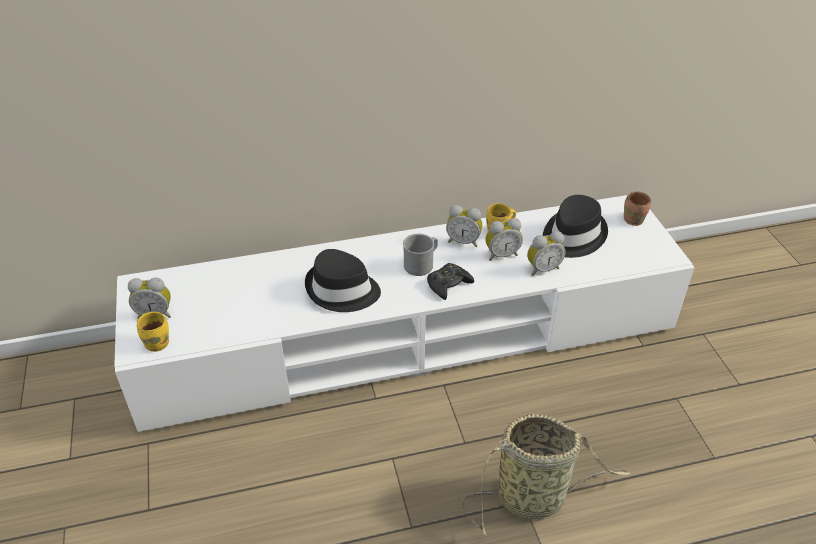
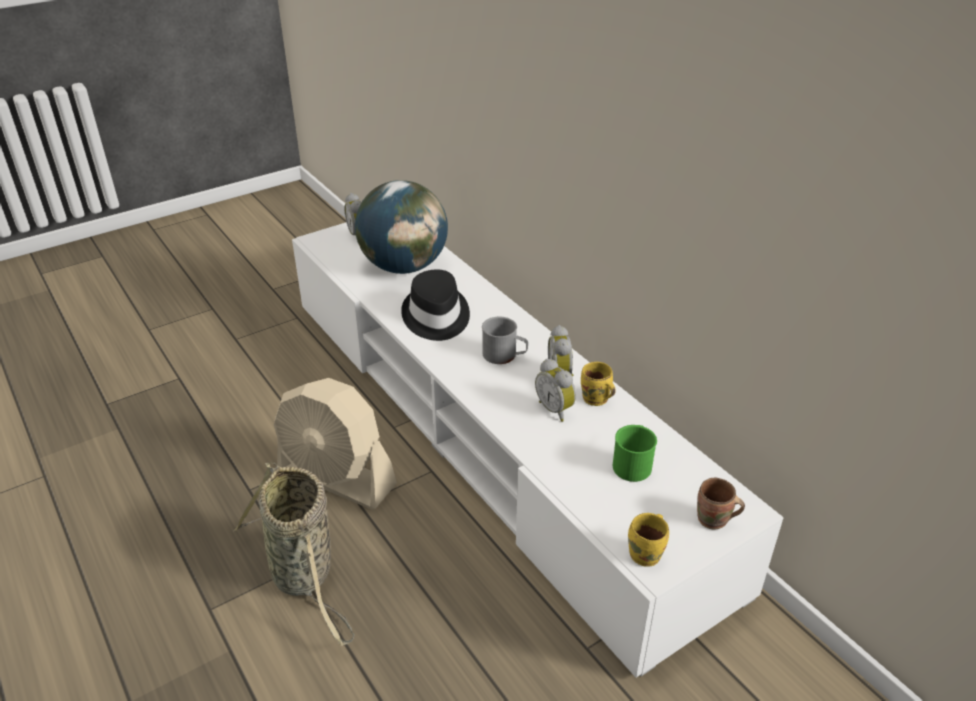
camera: 70 degrees right, 5 degrees down
(158, 342) = (328, 246): yellow mug -> yellow mug (647, 554)
(241, 294) = (403, 266): none -> globe
(424, 453) = (337, 478): none -> beige fan
(448, 284) = (481, 380): black game controller -> none
(542, 268) = (551, 447): alarm clock -> none
(572, 236) = (633, 463): black hat -> green mug

